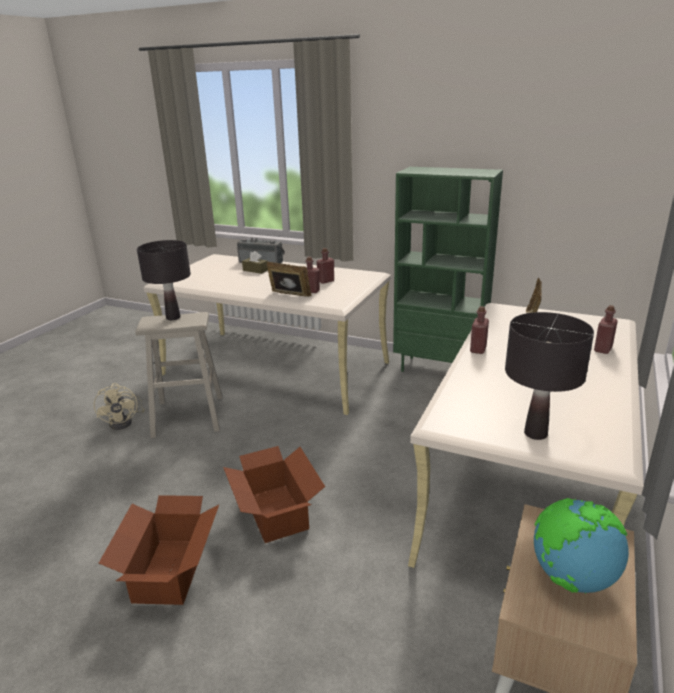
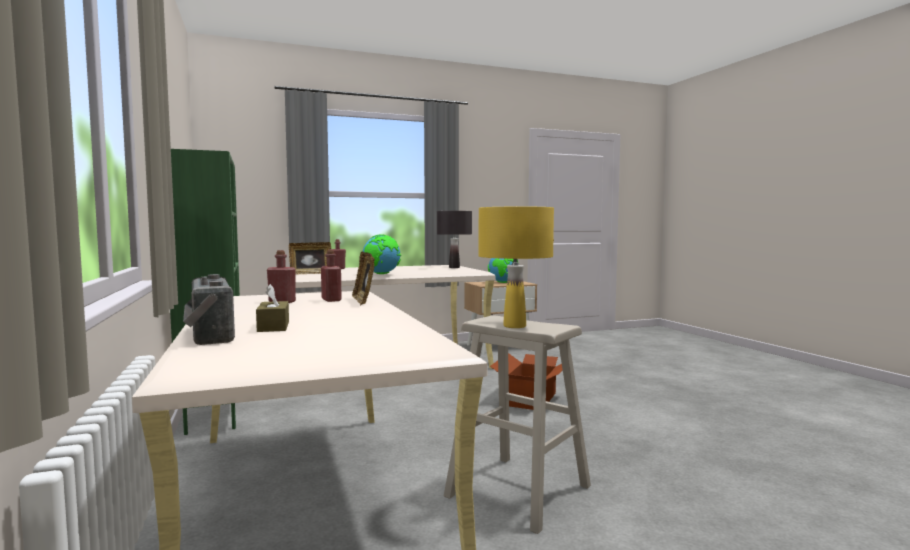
camera: 135 degrees left, 20 degrees down
(125, 421) = (616, 526): beige fan -> none
(169, 571) = (628, 402): cardboard box -> none
(173, 318) = (515, 326): black table lamp -> yellow table lamp
(478, 349) = (381, 274): red bottle -> globe

